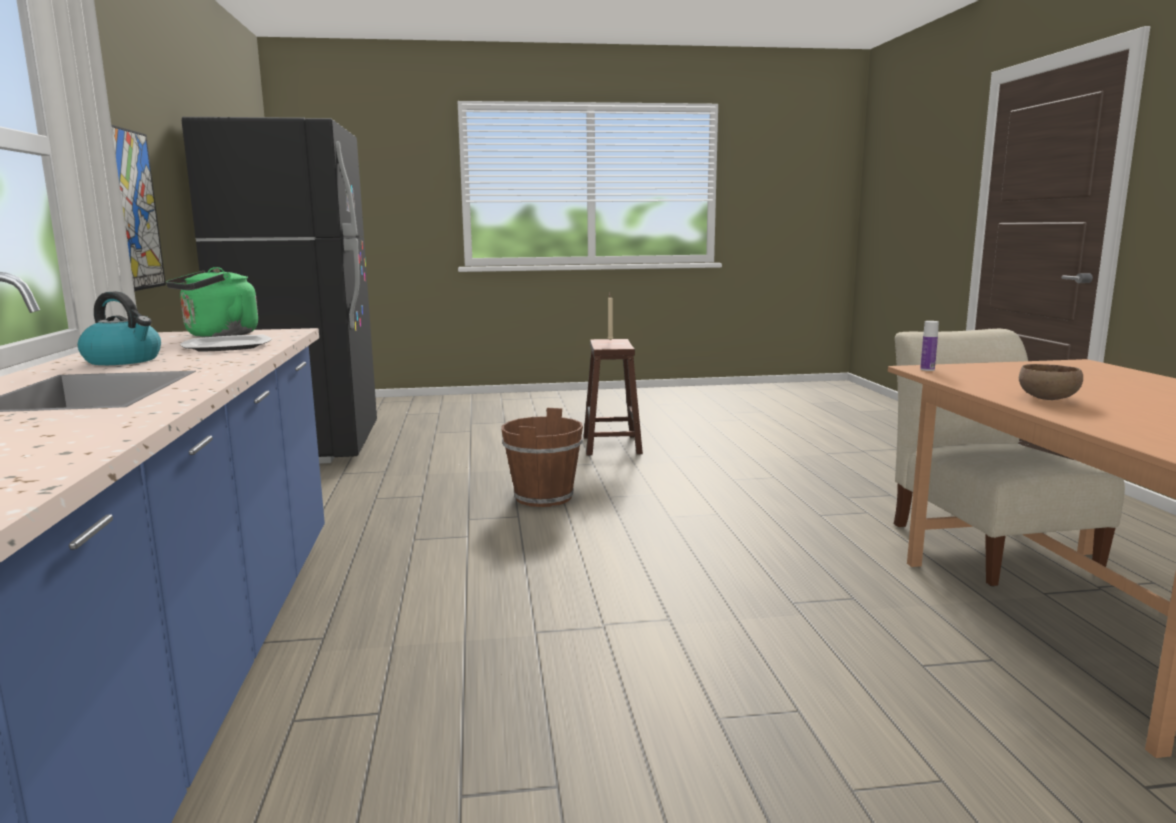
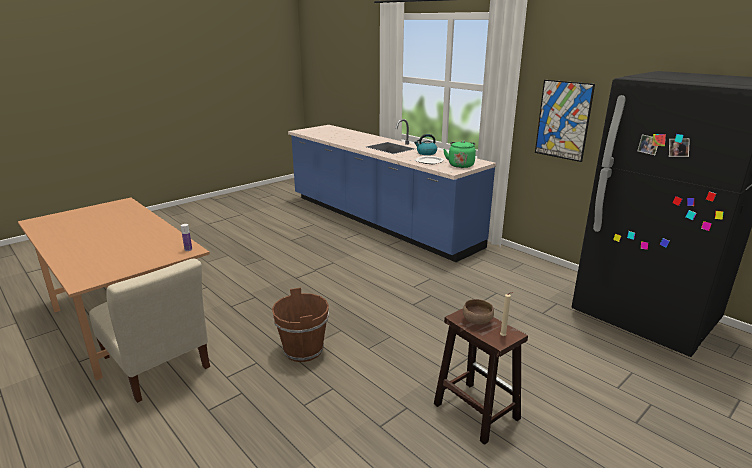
camera: 145 degrees right, 10 degrees up
(544, 497) = (422, 322): brown bucket -> brown bucket (303, 350)
(1046, 398) = (147, 230): brown bowl -> brown bowl (478, 321)

